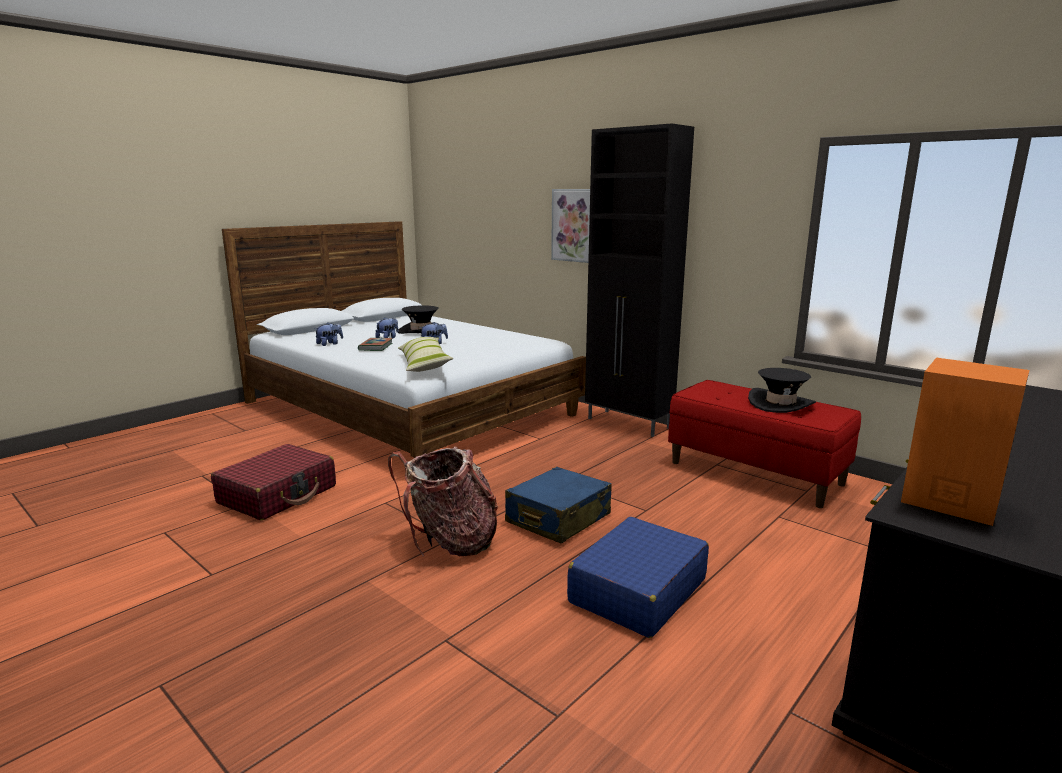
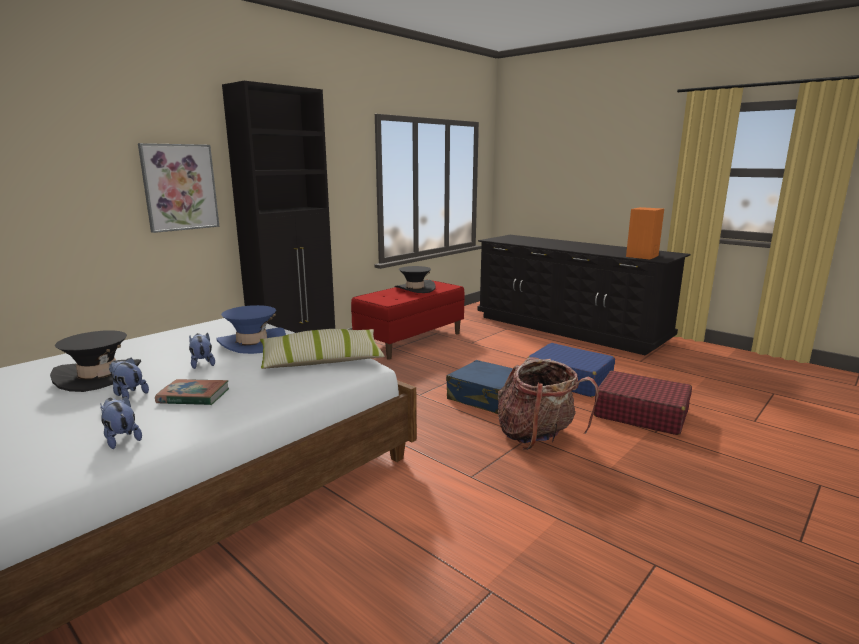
camera: 90 degrees left, 0 degrees up
(278, 495) = (459, 564): red suitcase -> red suitcase (640, 414)
(475, 348) = (252, 343): none -> blue hat

